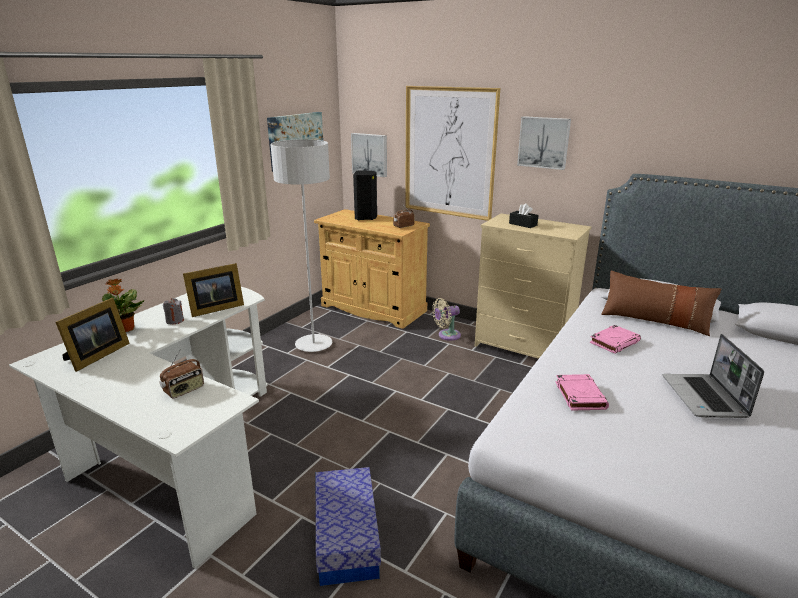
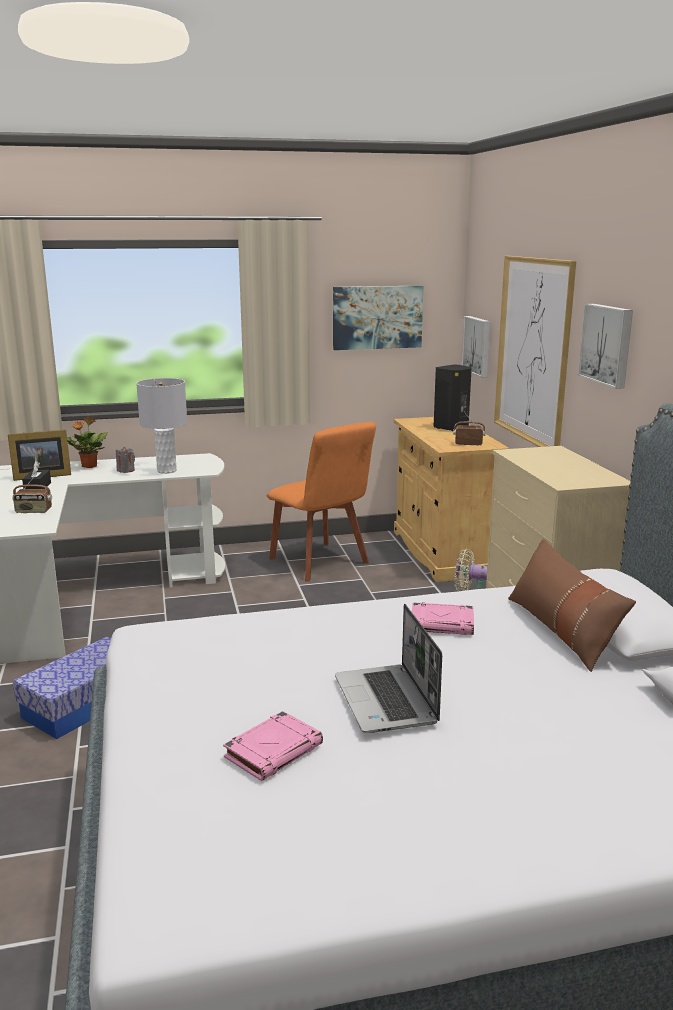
camera: 45 degrees right, 5 degrees down
(214, 309) = (167, 471): picture frame -> grey table lamp
(313, 345) = (321, 562): grey floor lamp -> orange chair
(523, 224) = (545, 461): black tissue box -> black tissue box (37, 487)
(579, 395) = (269, 636): pink book -> pink book (274, 750)
(705, 397) = (387, 701): laptop -> laptop turned 60 degrees counterclockwise

